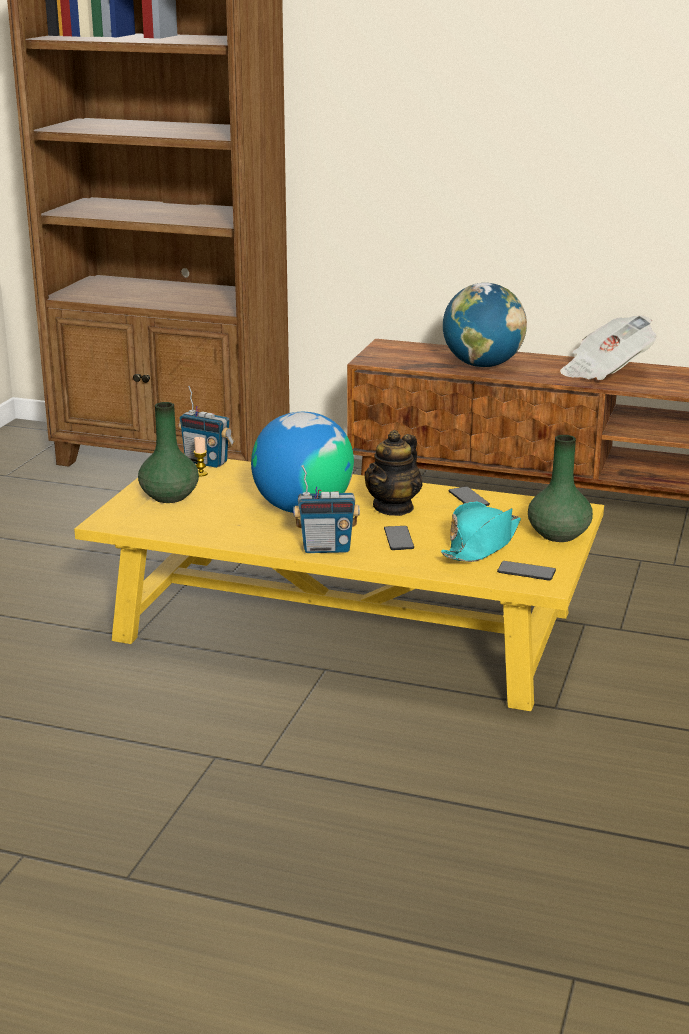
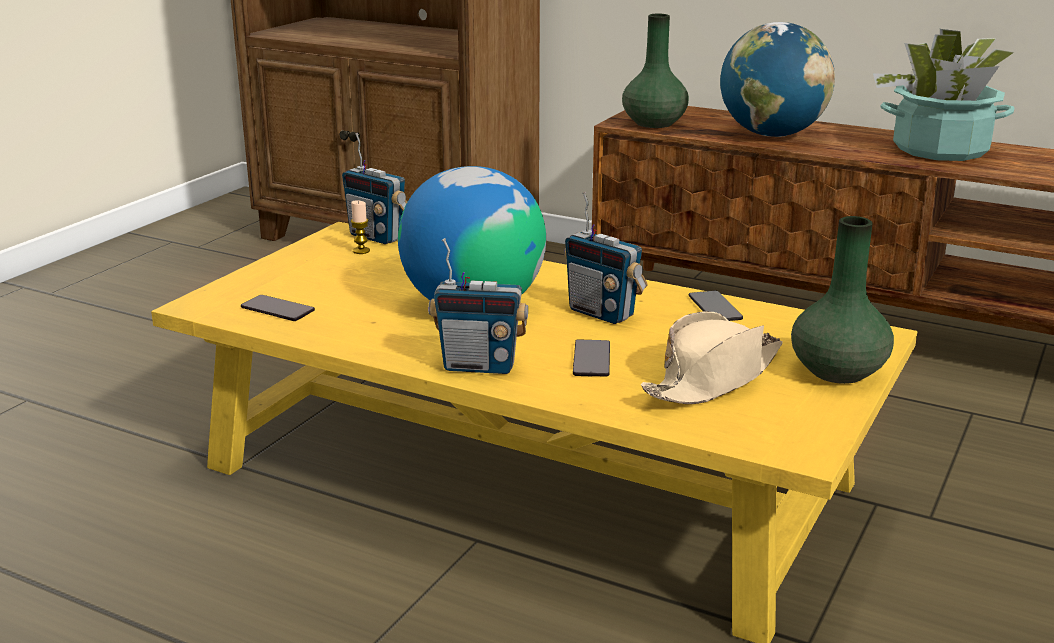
camera: 10 degrees right, 0 degrees up
(168, 496) = (301, 277): green vase -> green vase (653, 123)
(393, 507) = (602, 313): teapot -> radio
(481, 545) = (714, 378): turquoise hat -> beige hat
(526, 572) = (773, 428): phone -> phone (277, 309)
(605, 372) = (940, 150): newspaper -> potted plant

